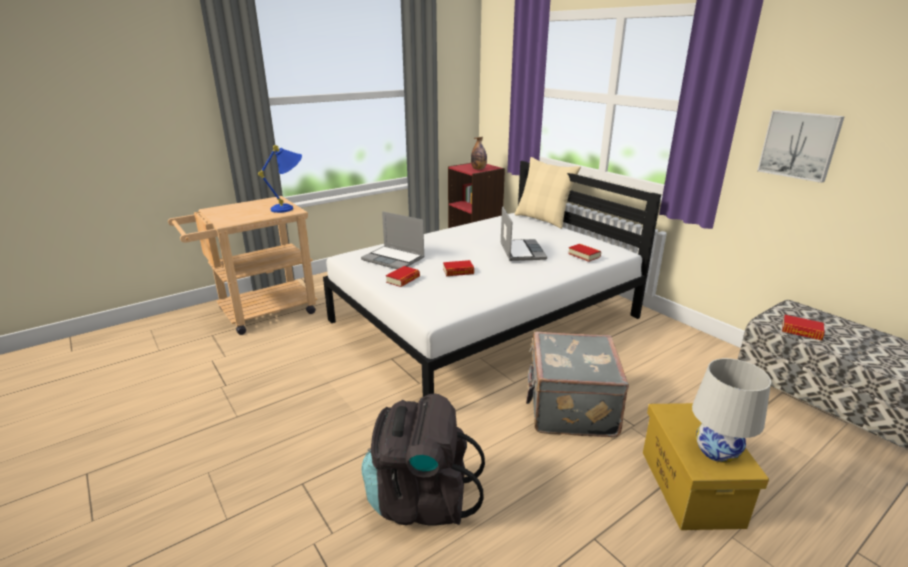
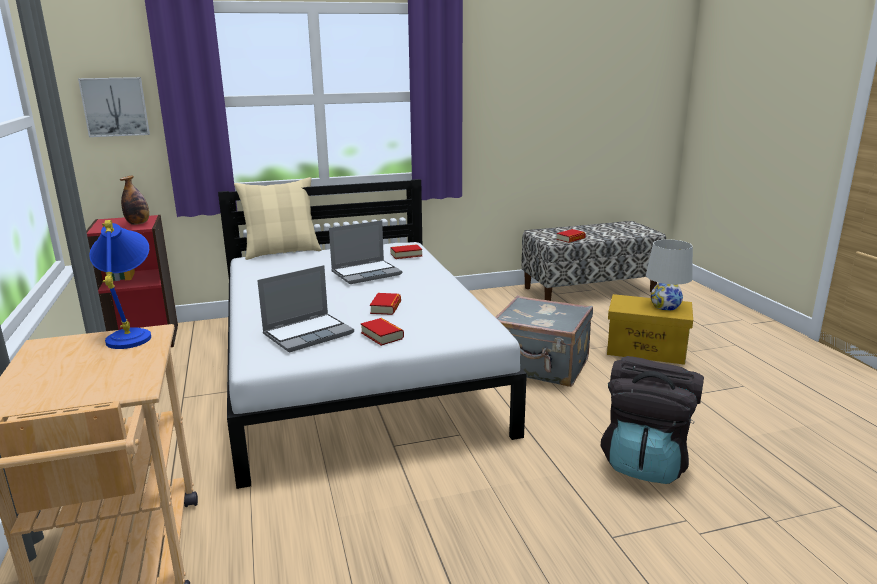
camera: 70 degrees left, 5 degrees down
(521, 251) = (367, 273): laptop -> laptop turned 135 degrees clockwise
(799, 145) = (502, 114): picture -> picture (115, 107)

